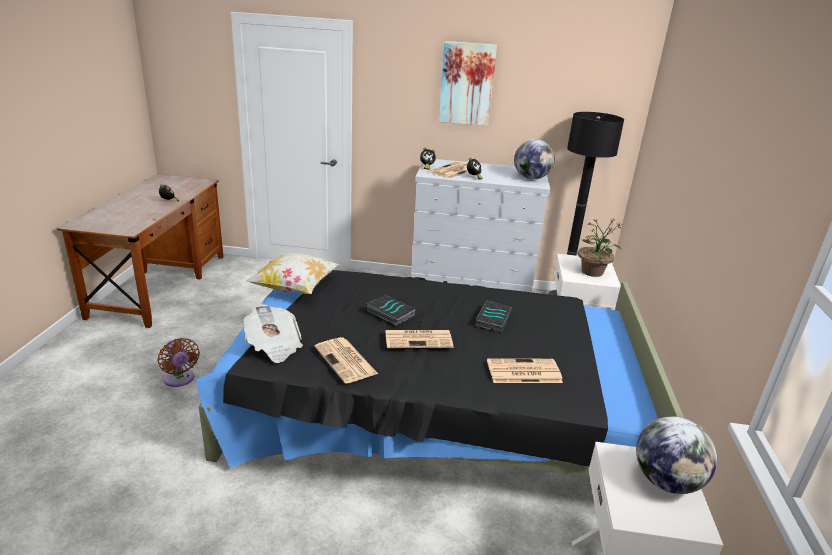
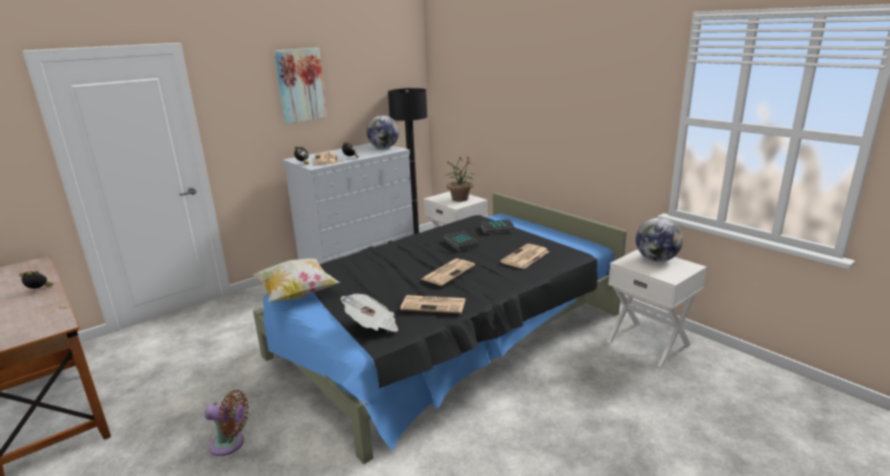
camera: 45 degrees left, 5 degrees down
(389, 313) = (401, 270): book -> book (496, 229)

